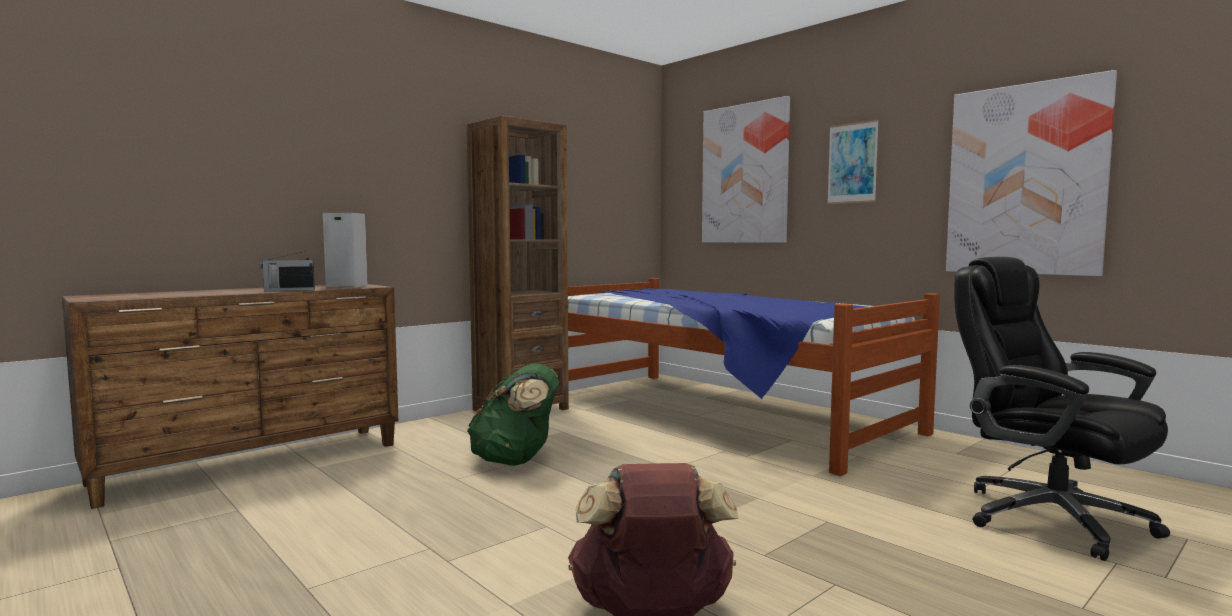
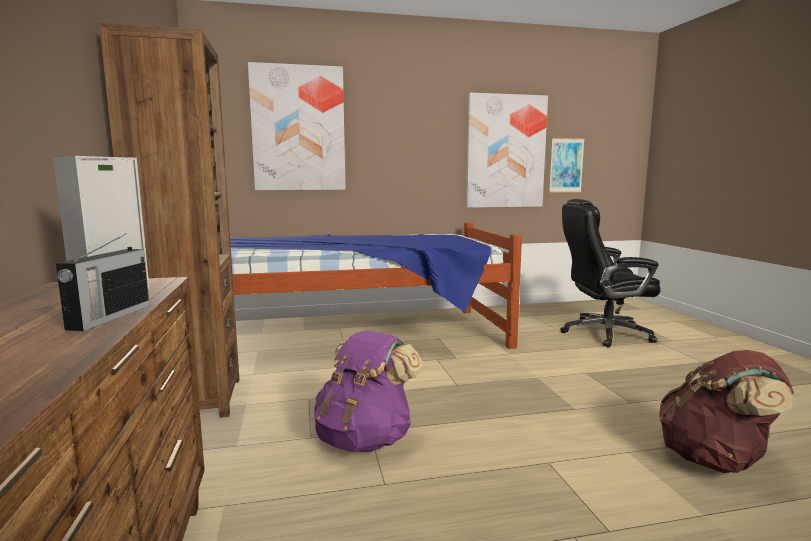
camera: 60 degrees left, 5 degrees up
(516, 460) = (365, 439): green backpack -> purple backpack
(852, 163) = (398, 130): picture -> picture (566, 165)

